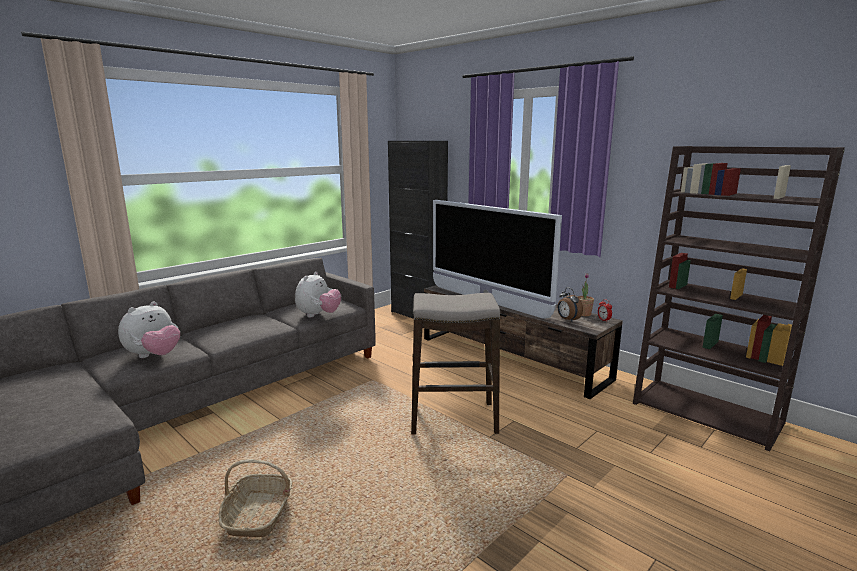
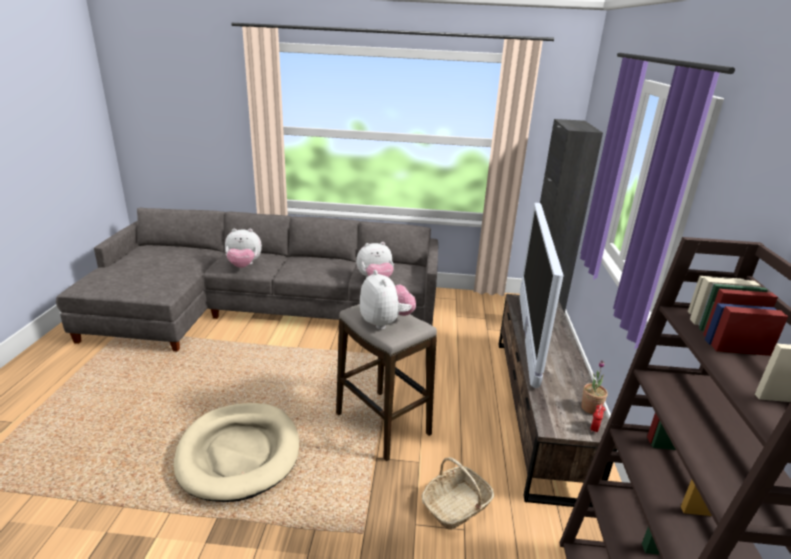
camera: 50 degrees right, 10 degrees up
(258, 515) = (195, 397): basket -> basket (456, 506)
(398, 511) = (239, 453): none -> beige dog bed
(459, 303) = (385, 323): none -> plush toy
(567, 320) = (553, 403): alarm clock -> none

